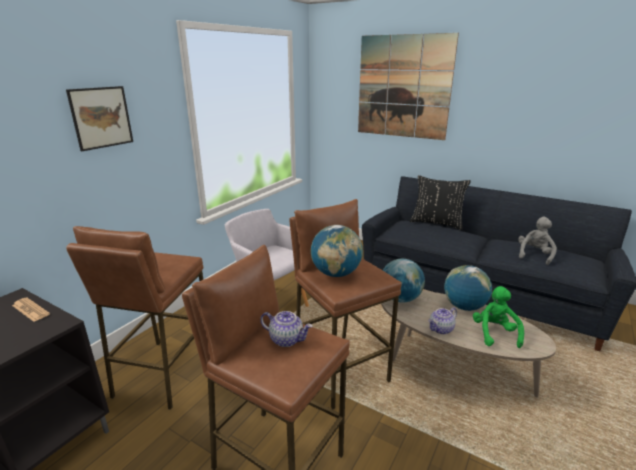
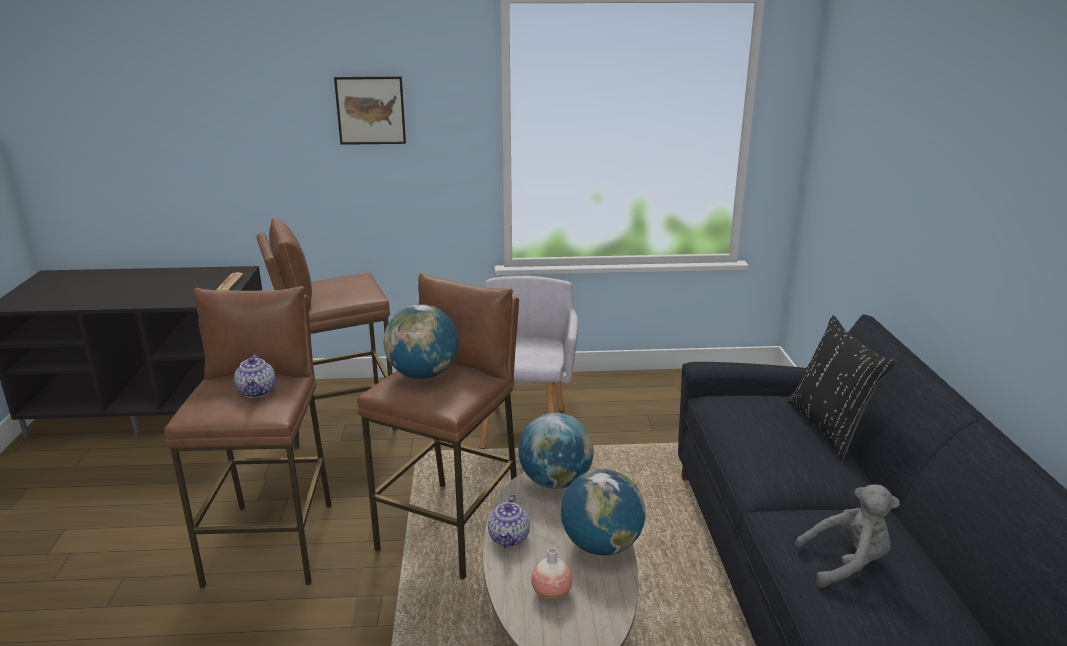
camera: 55 degrees right, 0 degrees up
(403, 87) = (906, 125): picture -> none
(441, 329) = (509, 538): teapot -> teapot turned 105 degrees counterclockwise
(494, 333) = (551, 592): green plush toy -> vase

